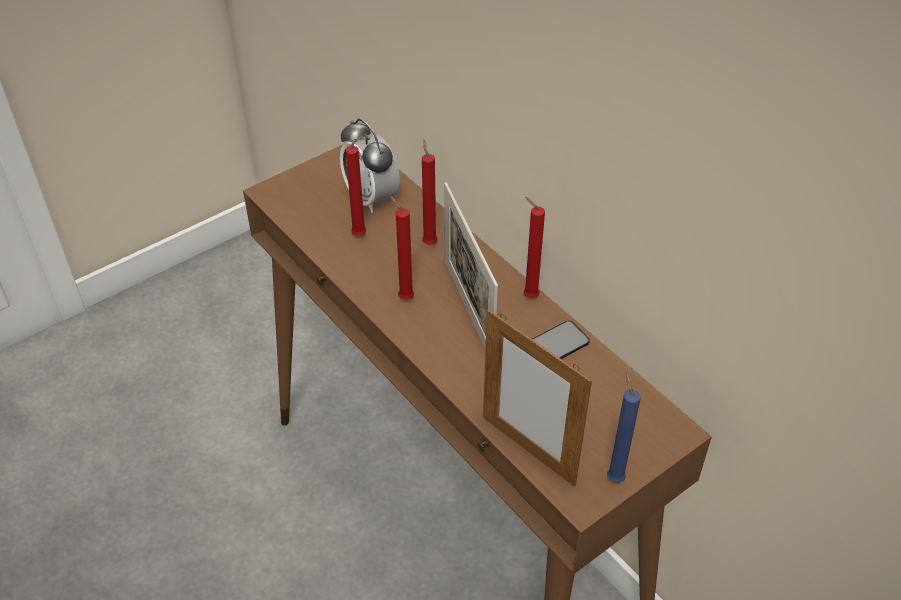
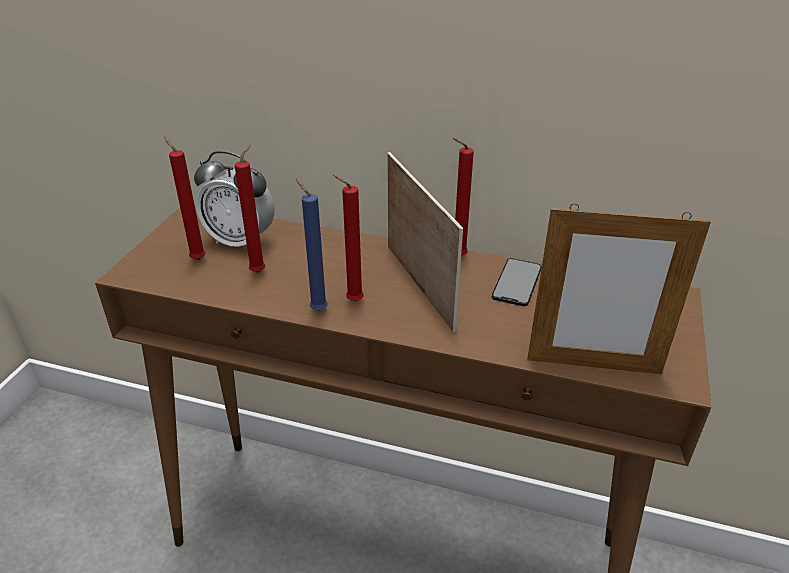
camera: 35 degrees left, 10 degrees down
(429, 242) = (329, 253): red candle -> red candle (196, 258)
(468, 309) = (419, 286): picture frame -> picture frame turned 150 degrees counterclockwise
(614, 476) = (678, 350): blue candle -> blue candle (317, 309)

